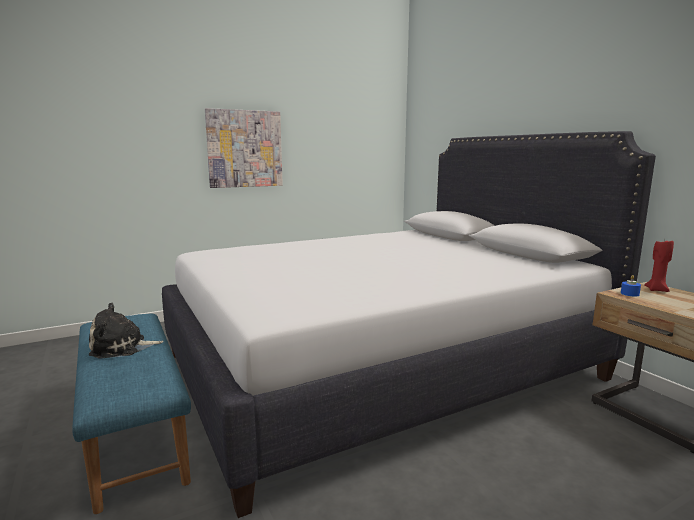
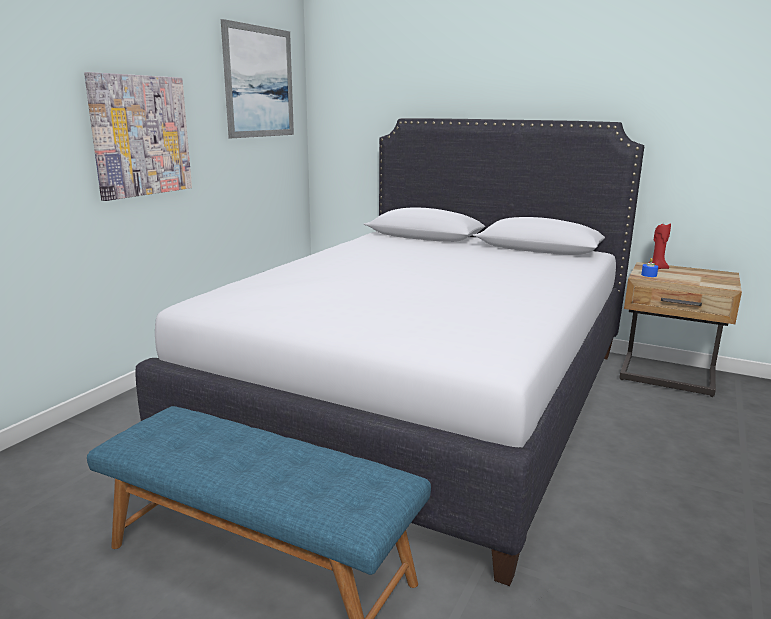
camera: 35 degrees left, 5 degrees up
(122, 347) = (246, 456): plush toy -> none
(355, 115) = (259, 82): none -> picture

